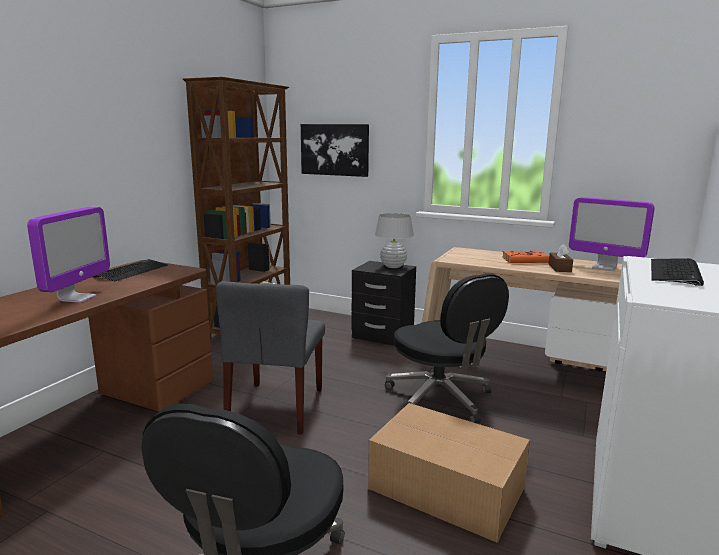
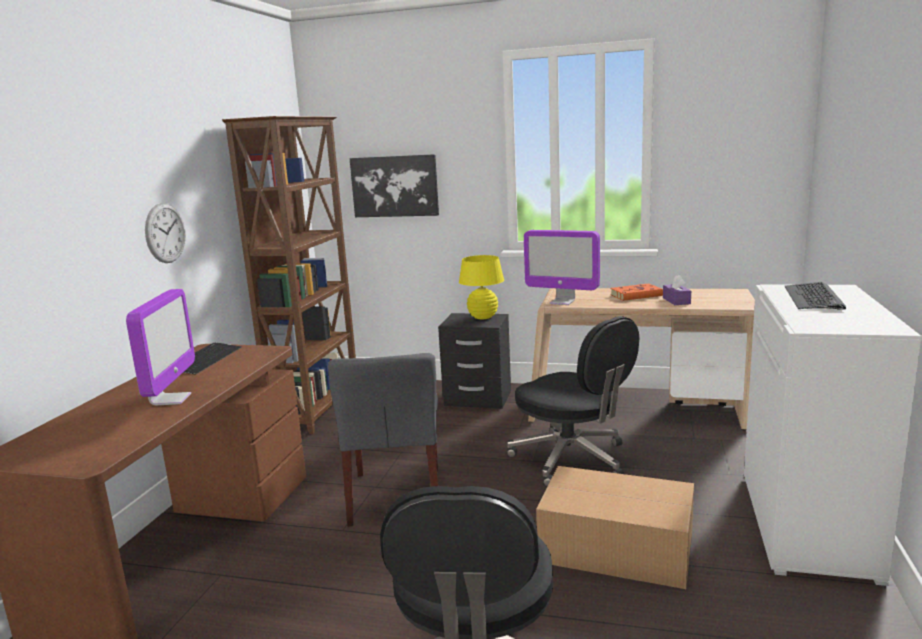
camera: 10 degrees left, 0 degrees up
(117, 165) = (165, 233): none -> wall clock
(393, 266) = (483, 317): white table lamp -> yellow table lamp
(559, 268) = (676, 301): brown tissue box -> purple tissue box
(604, 267) = (720, 295): monitor -> monitor (562, 302)

